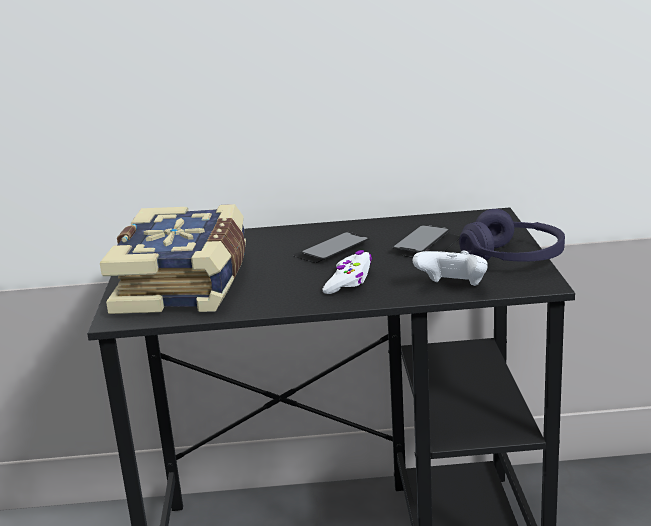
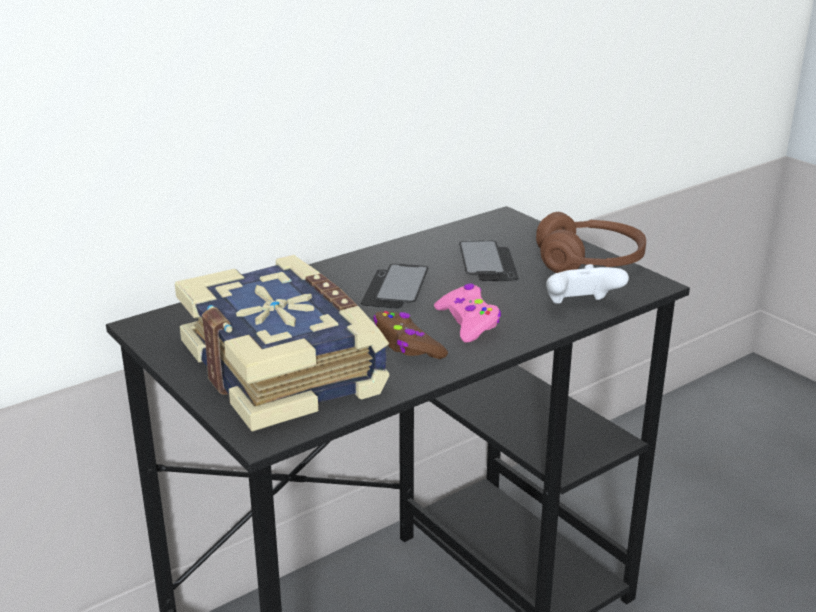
camera: 35 degrees left, 5 degrees up
(283, 287) = (407, 345): none -> brown game controller
(349, 281) = (468, 322): white game controller -> pink game controller
(513, 258) = (589, 262): purple headphones -> brown headphones

